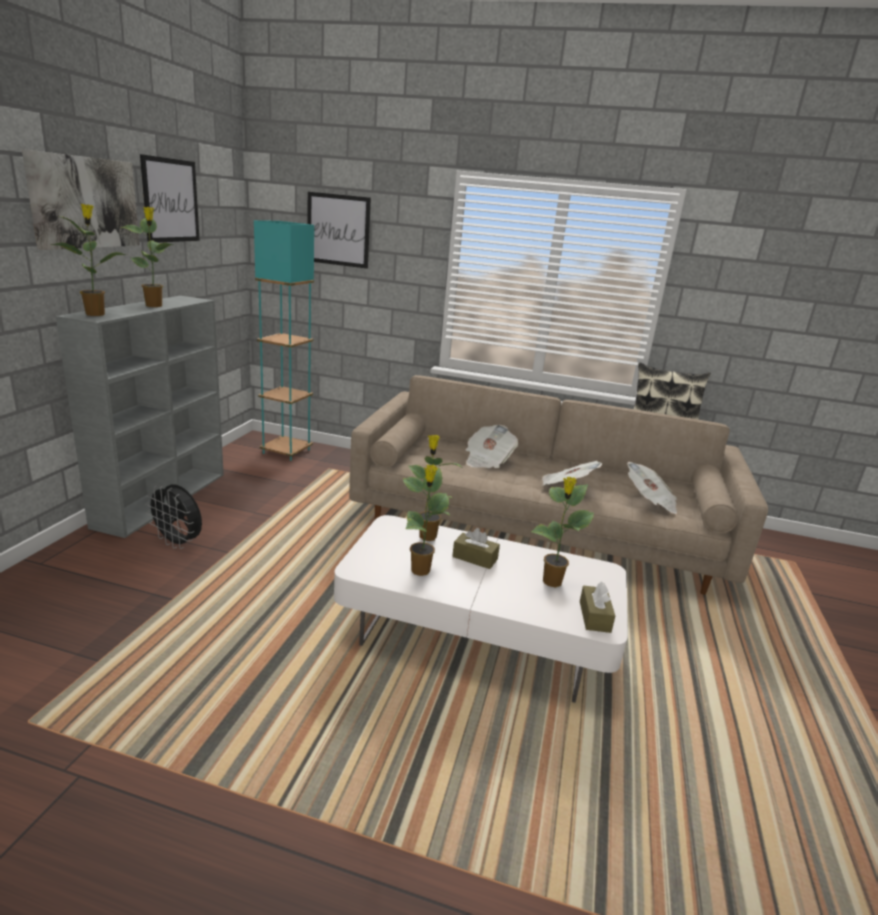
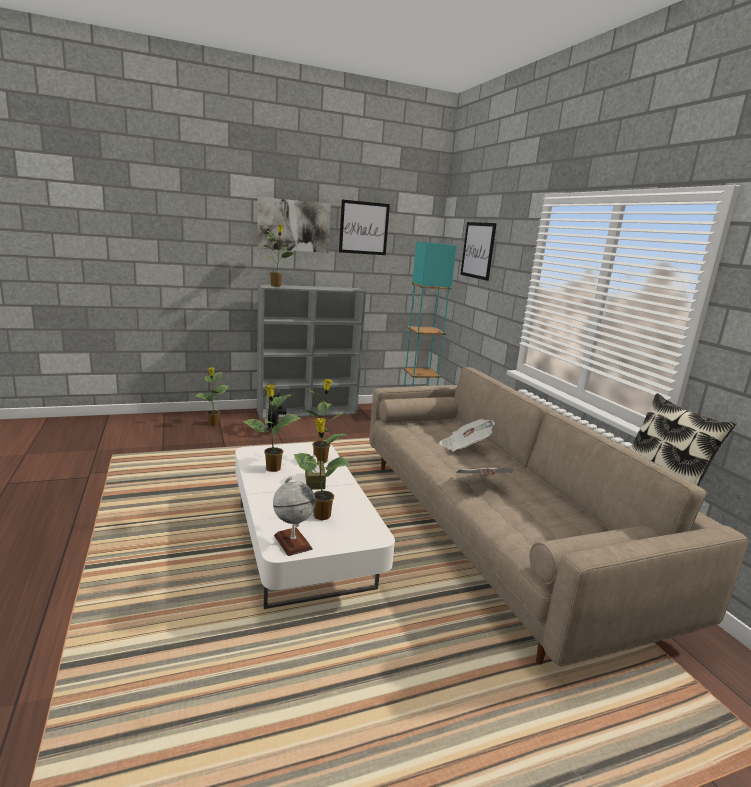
camera: 55 degrees right, 5 degrees down
(154, 306) = (319, 288): potted plant -> potted plant (213, 424)
(594, 616) = (292, 542): brown tissue box -> globe
(650, 501) = (534, 529): newspaper -> none

